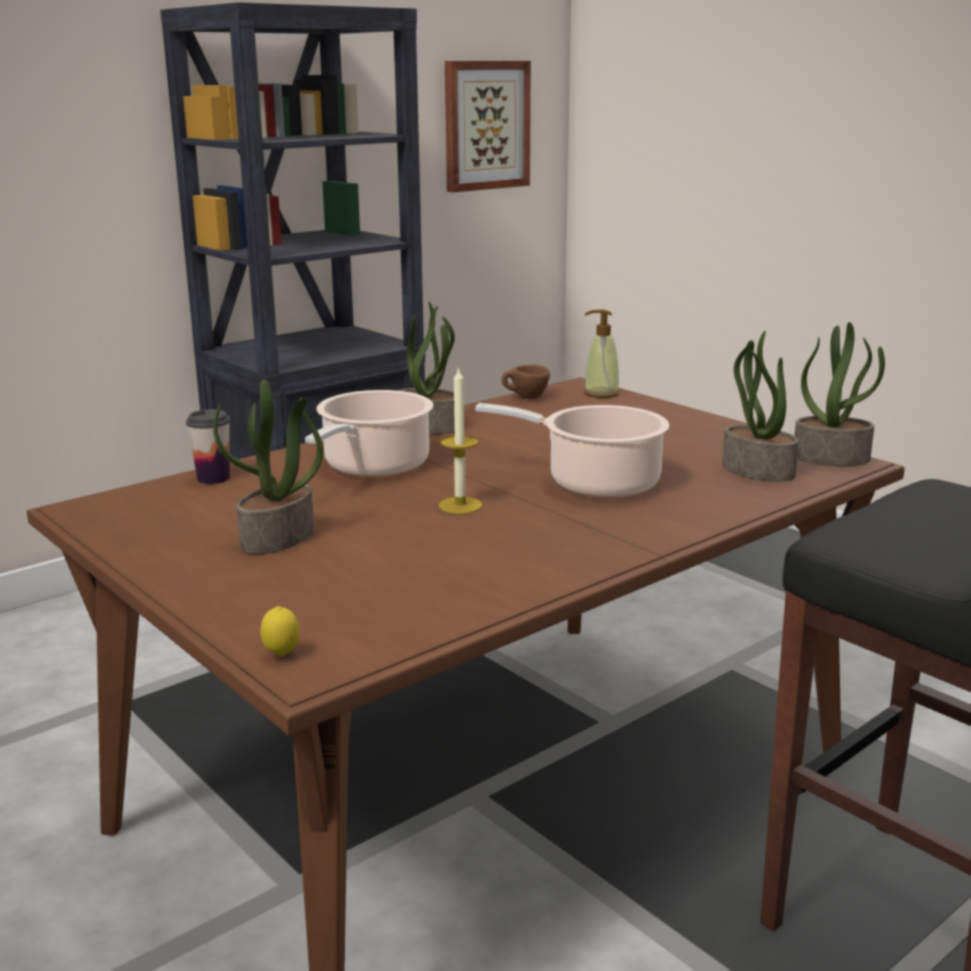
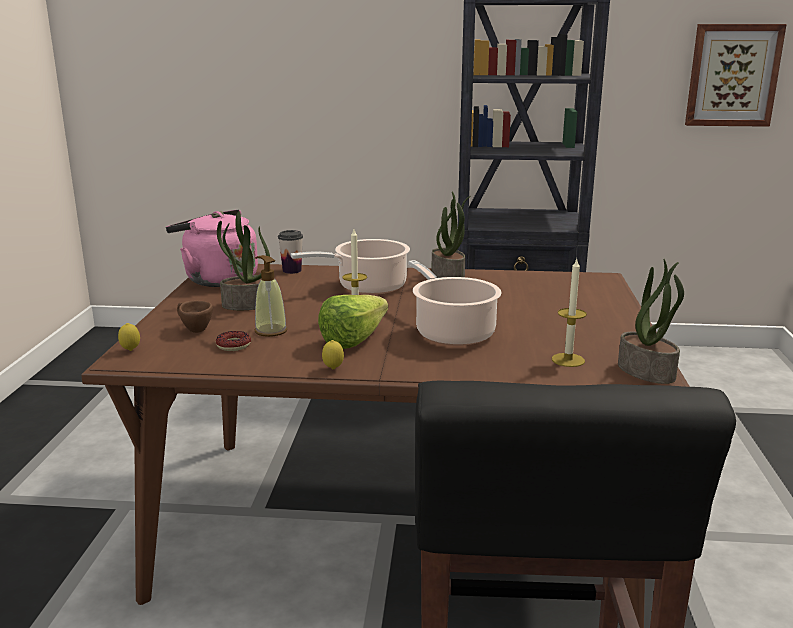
camera: 45 degrees right, 0 degrees up
(131, 523) = (217, 279): none -> pink kettle
(406, 590) = (234, 345): none -> donut
(525, 398) = (545, 275): brown cup -> brown cup (193, 330)
(528, 525) = (359, 339): none -> lettuce
(590, 565) = (333, 369): none -> lemon
(601, 393) = (601, 286): soap dispenser -> soap dispenser (270, 331)
(756, 471) = (568, 360): potted plant -> candle

